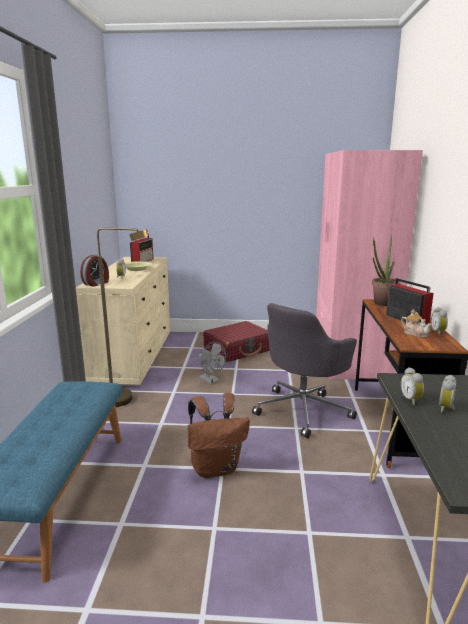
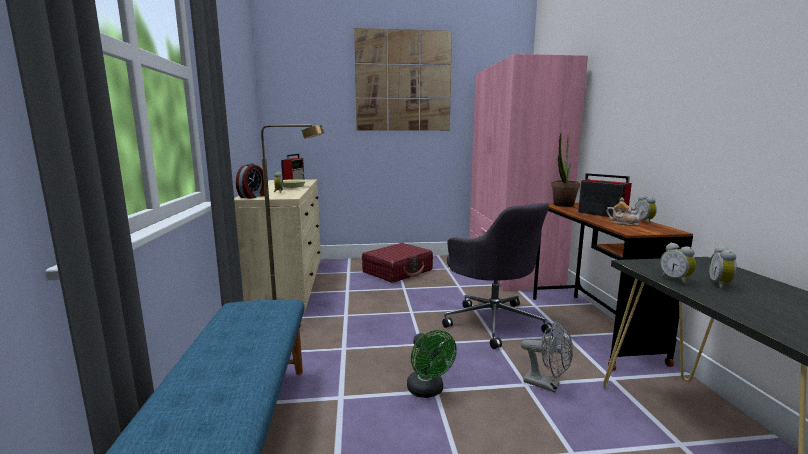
camera: 10 degrees left, 5 degrees down
(211, 381) = (383, 301): grey fan -> grey fan (547, 385)
(216, 468) = (428, 391): brown backpack -> green fan
(252, 161) = (403, 81): none -> picture
(303, 410) = (493, 321): grey office chair -> grey office chair turned 60 degrees counterclockwise

